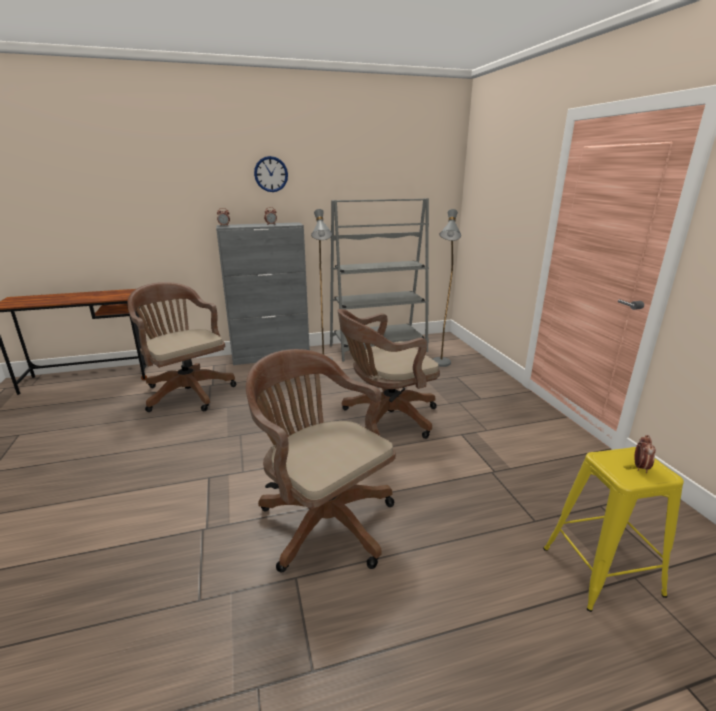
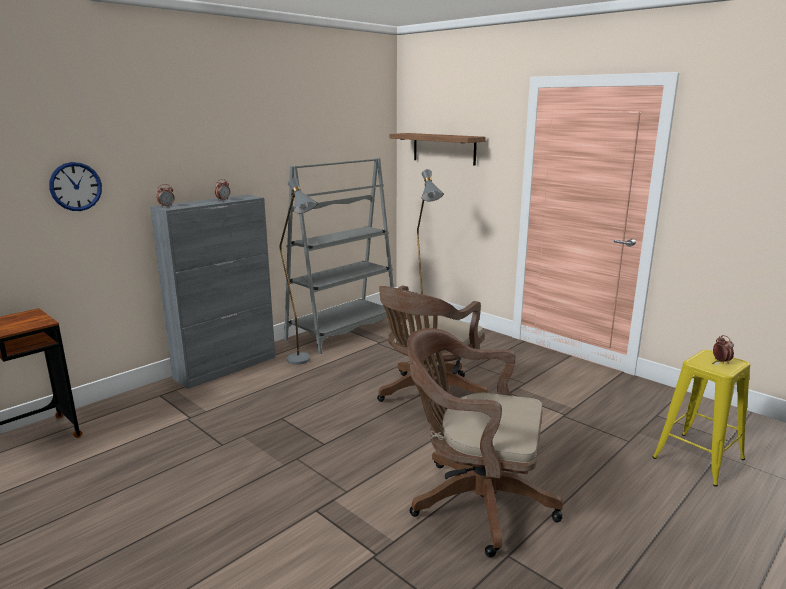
camera: 30 degrees left, 5 degrees down
(187, 391) = (164, 434): brown office chair -> none
(271, 174) = (211, 138): wall clock -> wall clock (75, 186)
(493, 191) = (444, 148): none -> shelf

